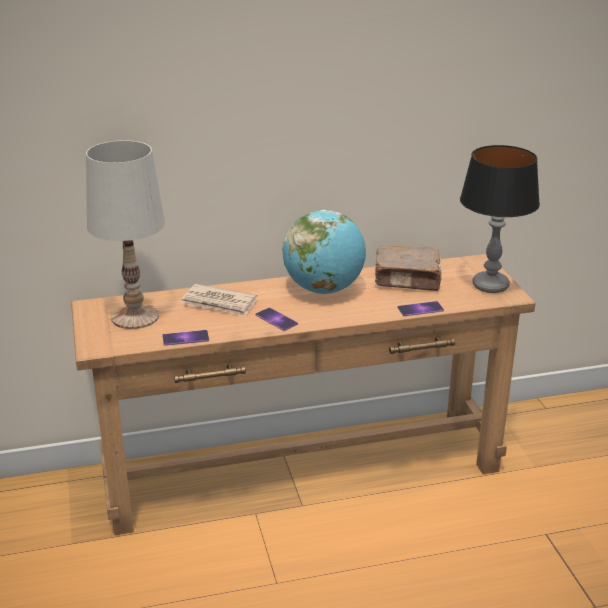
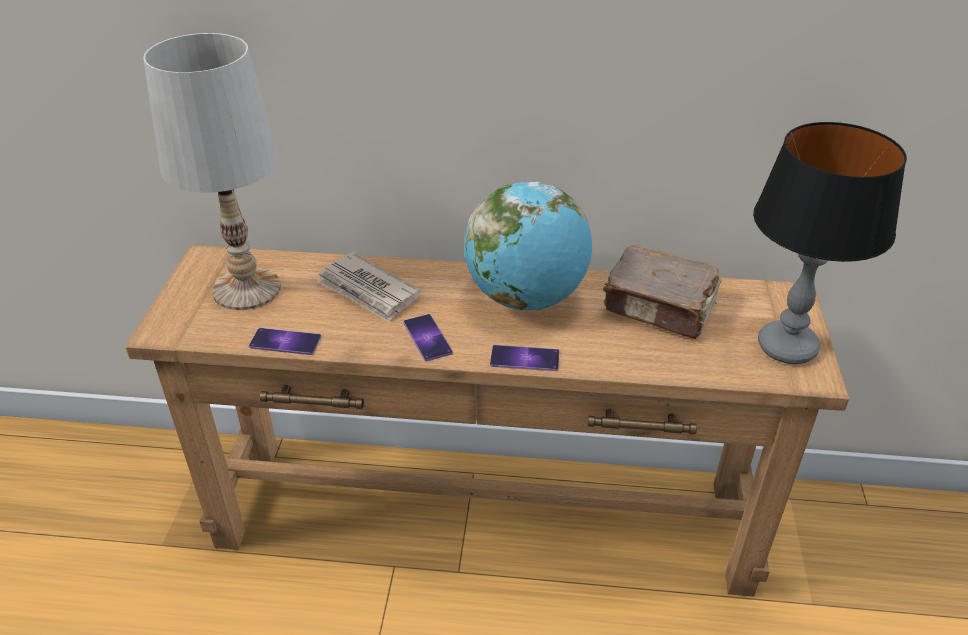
camera: 20 degrees right, 10 degrees up
(420, 309) = (651, 368): phone -> phone (524, 358)

